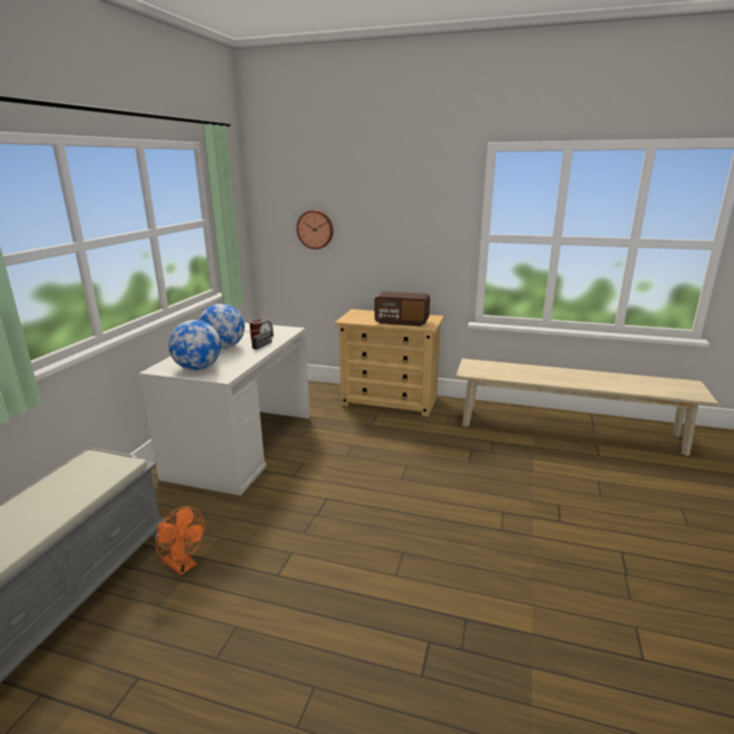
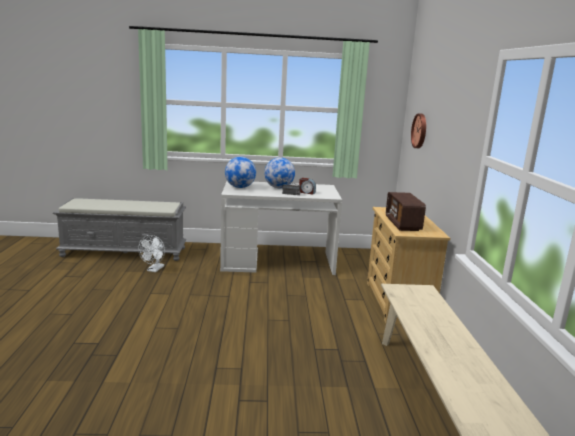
camera: 70 degrees right, 5 degrees down
(183, 566) = (154, 270): orange fan -> white fan

